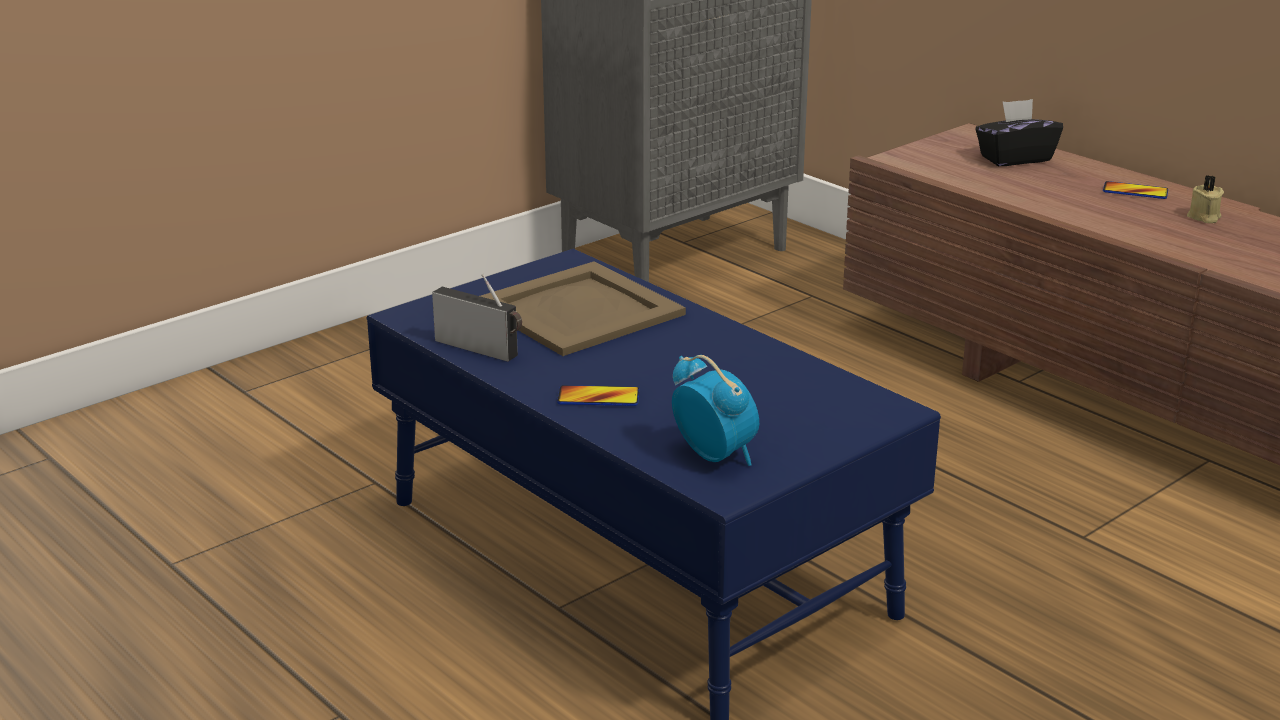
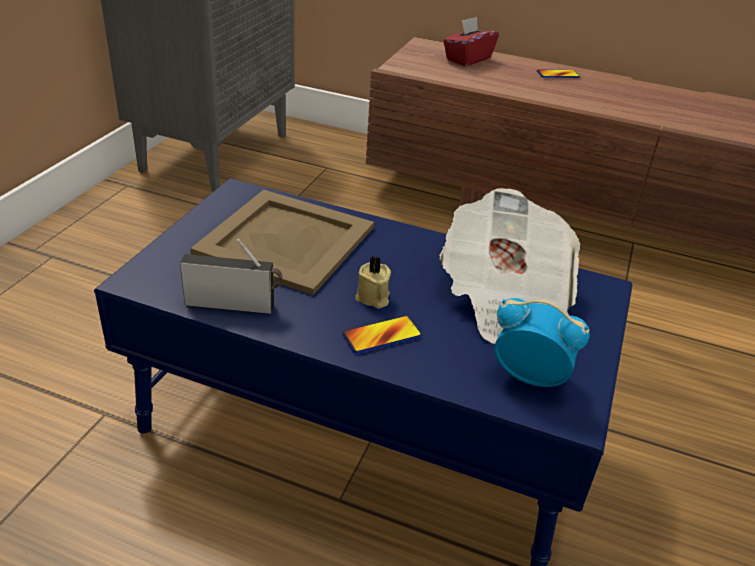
camera: 30 degrees left, 10 degrees up
(763, 395) = (504, 298): none -> newspaper
(1015, 158) = (467, 59): black tissue box -> red tissue box
(1204, 217) = (612, 88): beige candle -> beige candle (373, 298)

